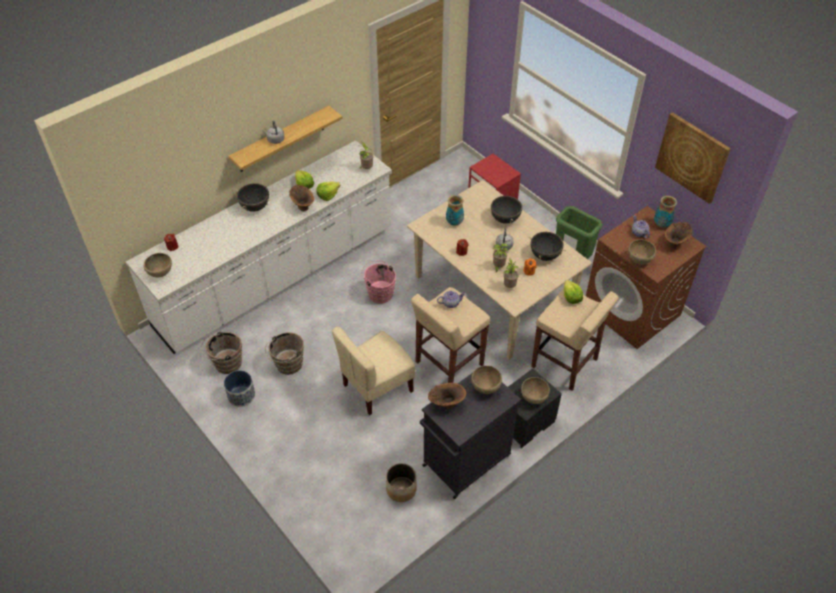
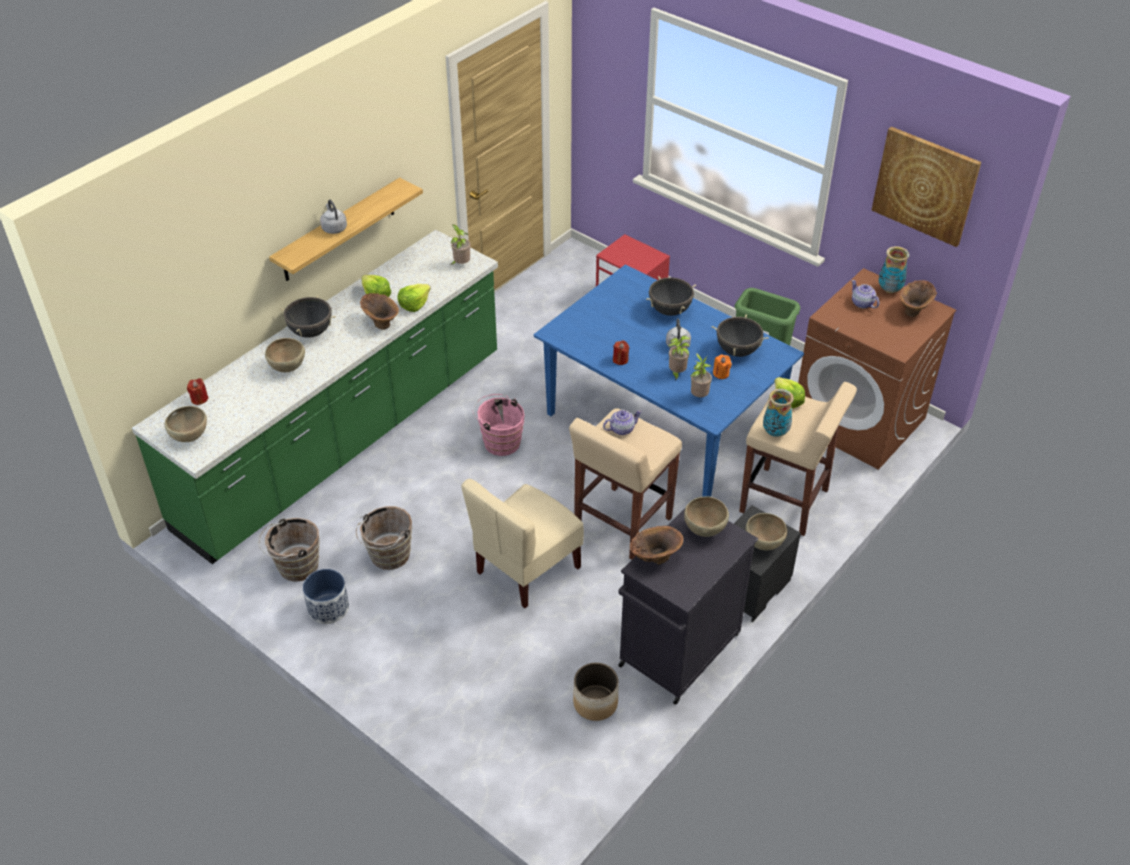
camera: 10 degrees left, 5 degrees down
(276, 278) = (345, 441): white counter -> green counter
(454, 223) = (600, 323): vase -> vase (775, 432)
(493, 295) = (662, 425): beige dining table -> blue dining table
(639, 260) = (872, 337): brown bowl -> brown bowl (287, 367)

